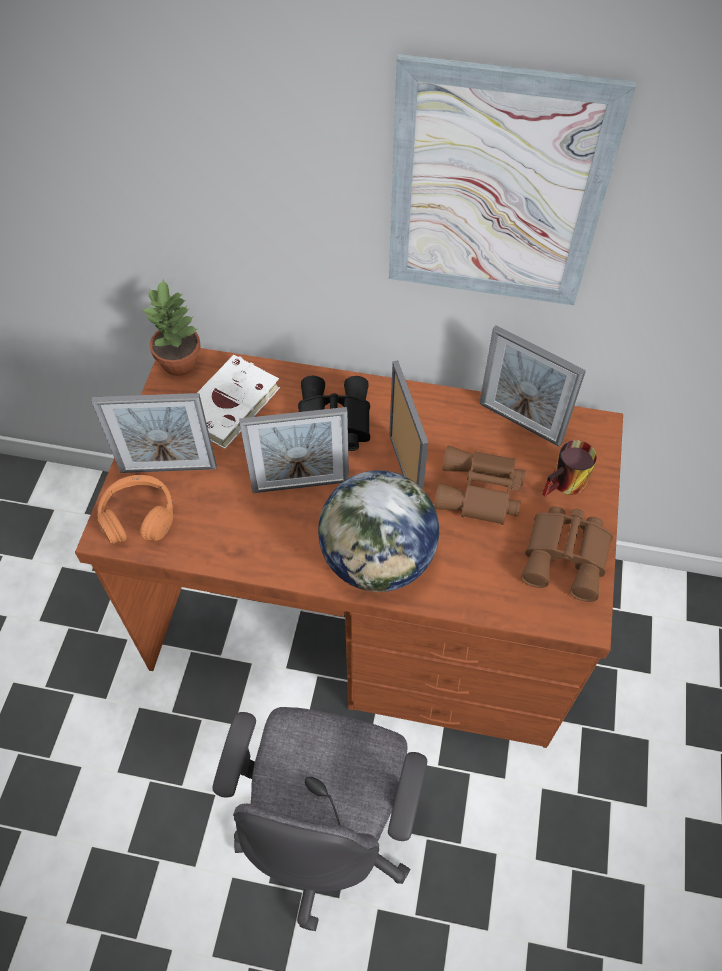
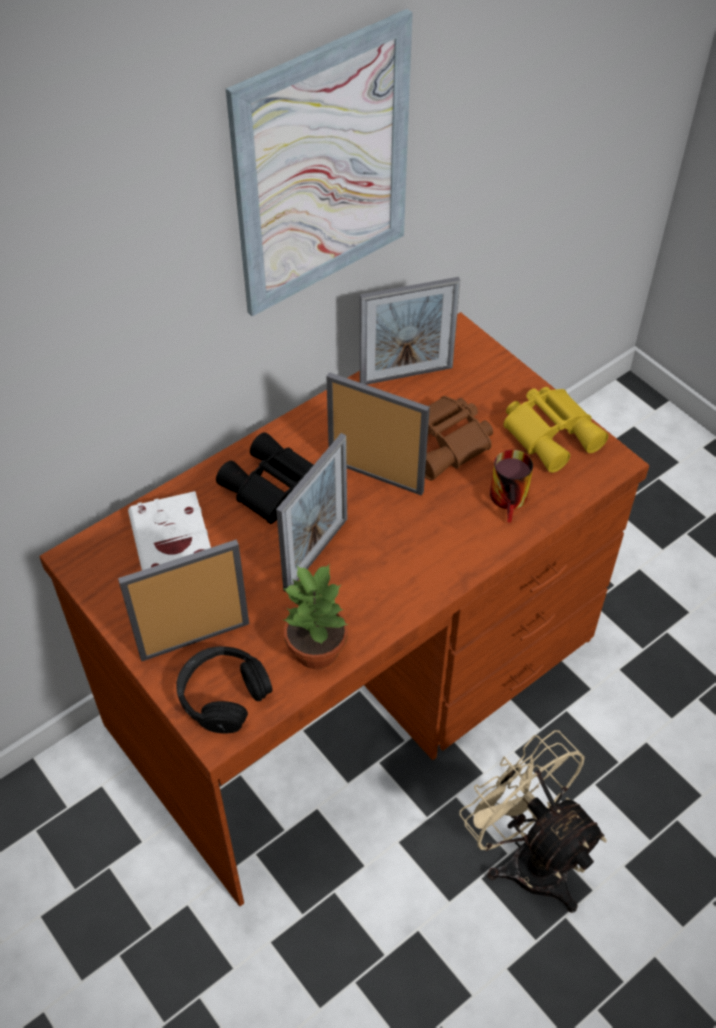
camera: 50 degrees left, 5 degrees down
(138, 516) = (223, 695): orange headphones -> black headphones
(168, 469) = (195, 640): picture frame -> picture frame turned 150 degrees counterclockwise
(180, 362) = (81, 556): potted plant -> potted plant (317, 648)
(327, 830) = (527, 856): grey office chair -> beige fan
(378, 559) = (441, 549): globe -> none
(566, 485) = (490, 388): mug -> mug (512, 500)
(567, 556) = (551, 432): brown binoculars -> yellow binoculars

